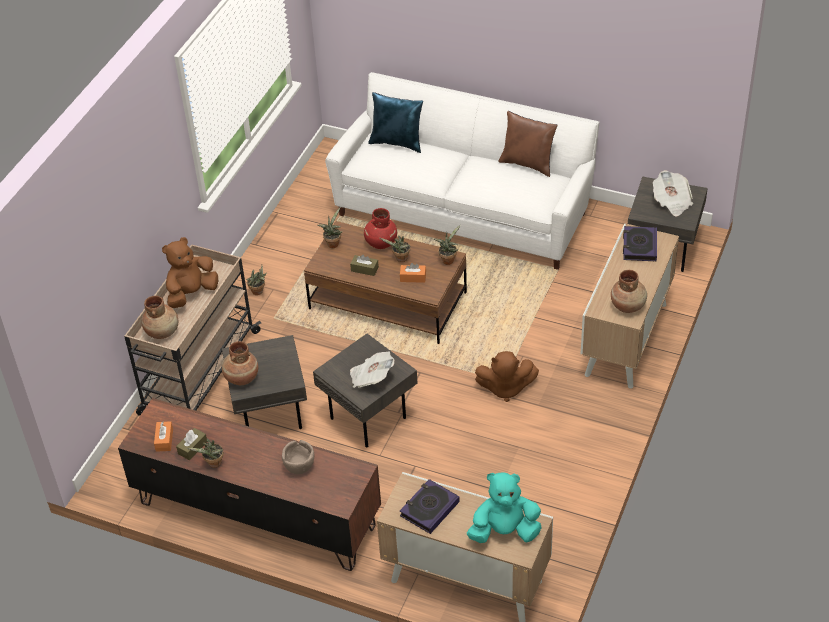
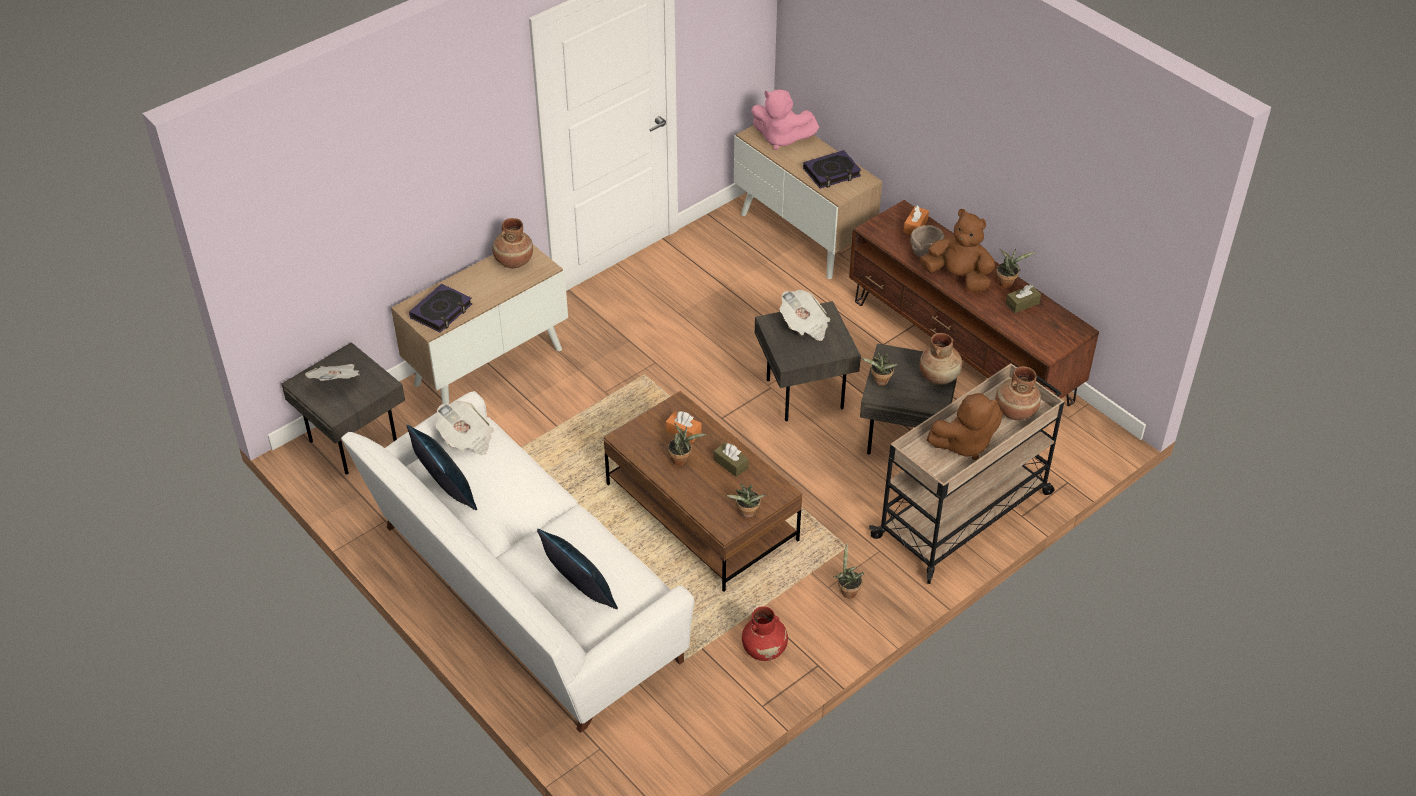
camera: 155 degrees left, 0 degrees up
(164, 440) = (1048, 320): orange tissue box -> orange tissue box (915, 226)
(380, 243) = (690, 490): red vase -> red vase (764, 649)
(448, 259) = (629, 436): potted plant -> potted plant (879, 382)
(504, 531) = (781, 138): turquoise plush toy -> pink plush toy
(505, 388) = (648, 368): brown plush toy -> brown plush toy (958, 277)
(528, 164) = (445, 491): brown pillow -> blue pillow
(543, 192) = (466, 439): none -> newspaper

